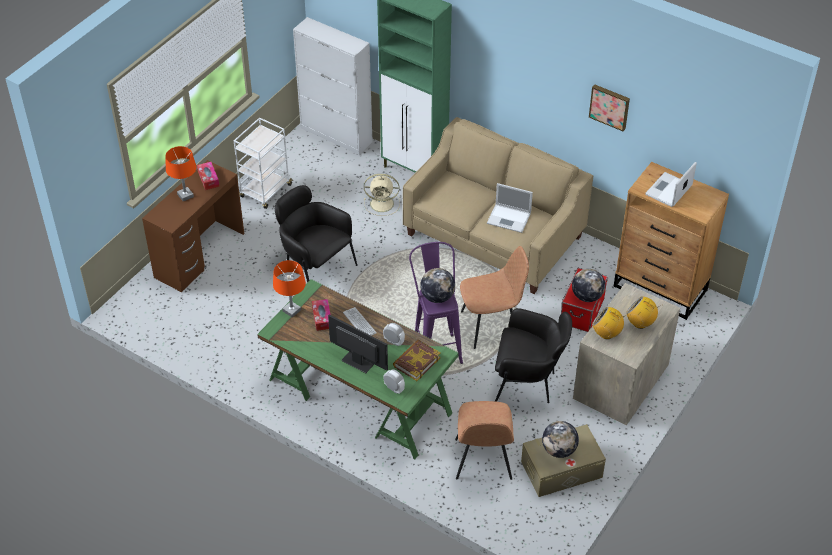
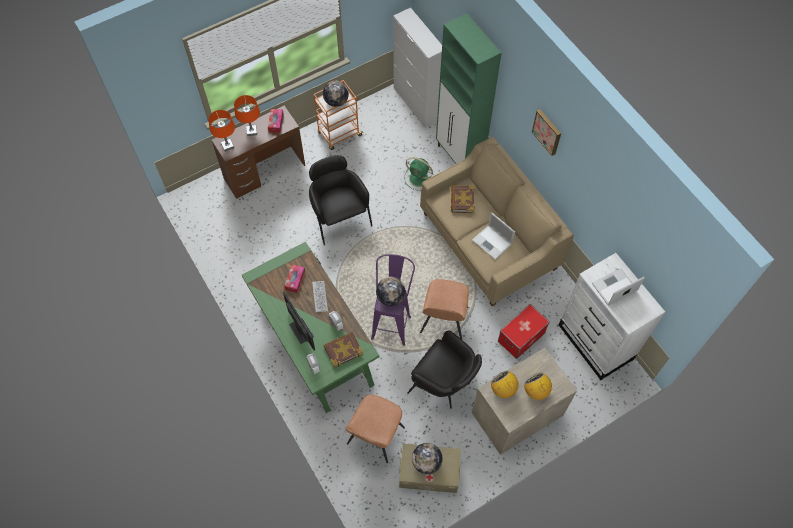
camera: 25 degrees right, 15 degrees up
(265, 191) = (339, 134): white cart -> orange cart
(291, 310) = (276, 264): orange table lamp -> orange table lamp (227, 146)
(383, 204) = (419, 178): beige fan -> green fan
(454, 192) = (462, 200): none -> book
(491, 326) = (443, 321): brown chair -> brown chair turned 90 degrees clockwise
(587, 296) = (522, 333): globe -> globe (336, 101)
(610, 106) = (596, 195): picture -> picture (547, 131)
(661, 288) = (595, 343): brown dresser -> white dresser

